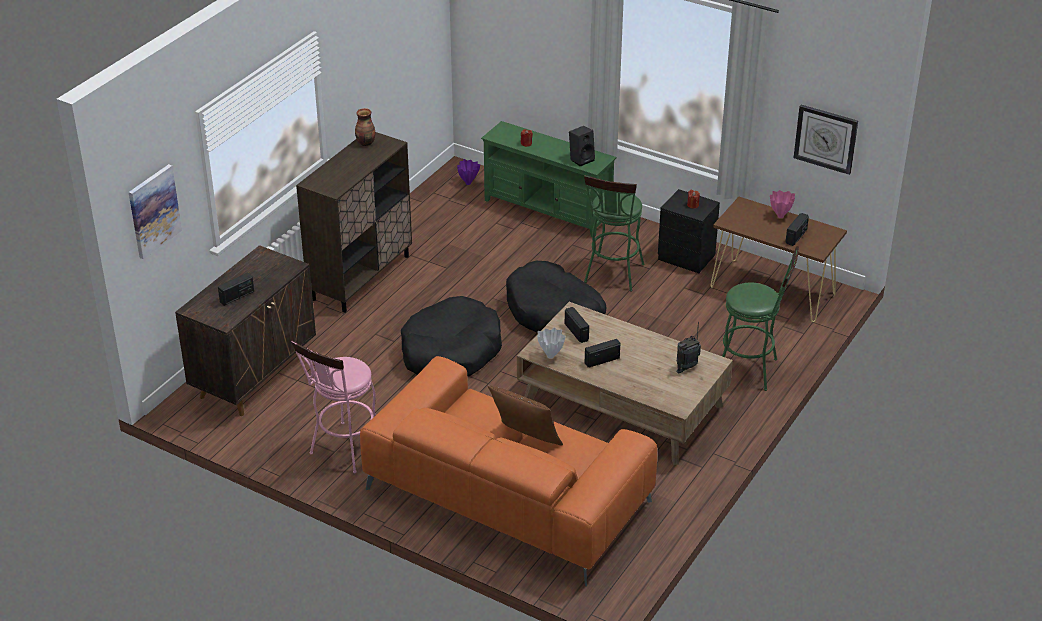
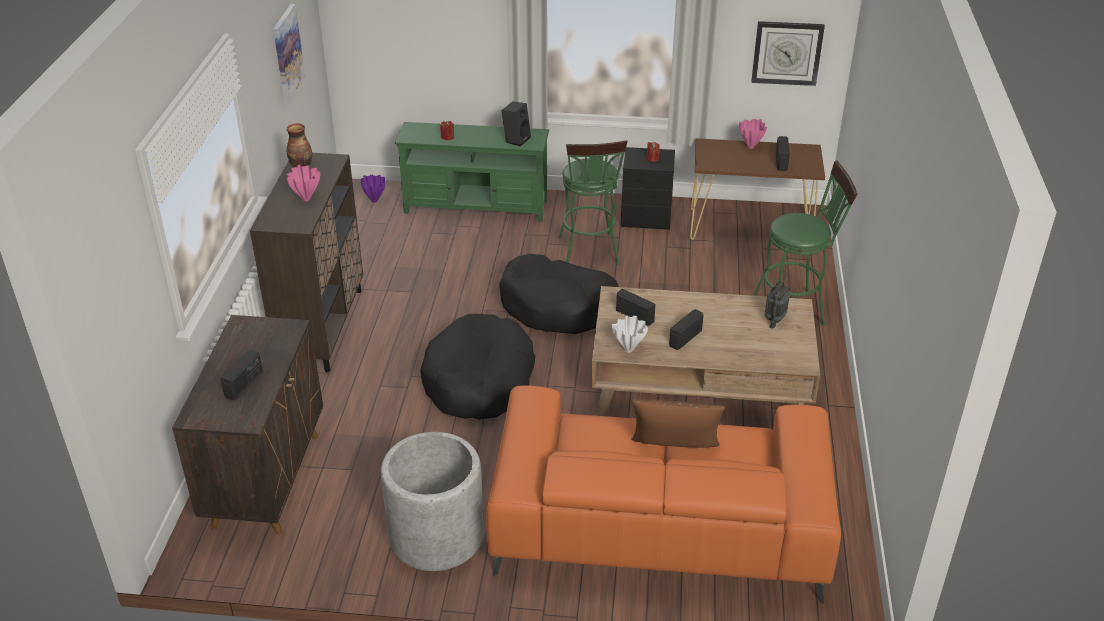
camera: 25 degrees left, 0 degrees up
(154, 211) = (117, 298): picture -> picture (287, 53)
(344, 451) = (436, 536): pink stool -> grey planter
(351, 171) = (306, 199): none -> pink vase

